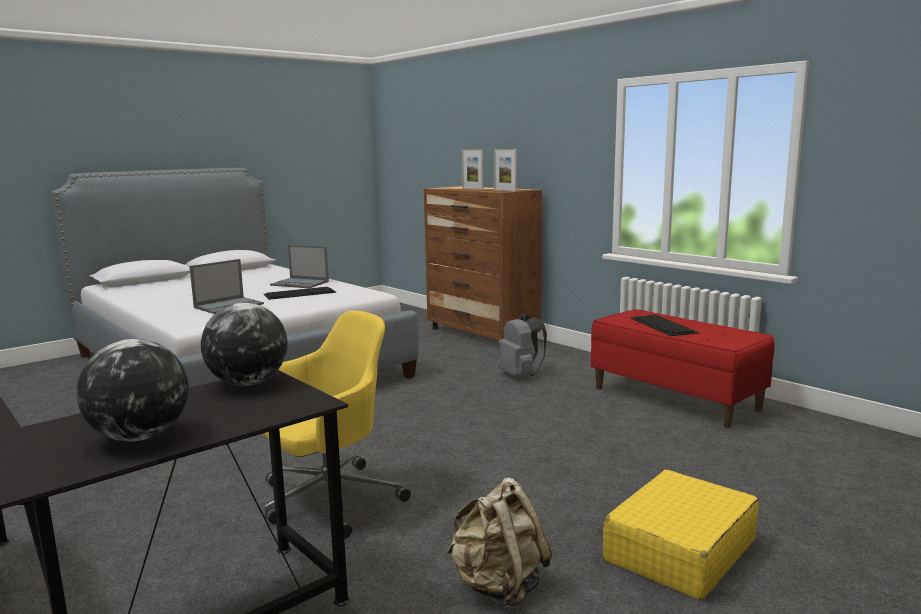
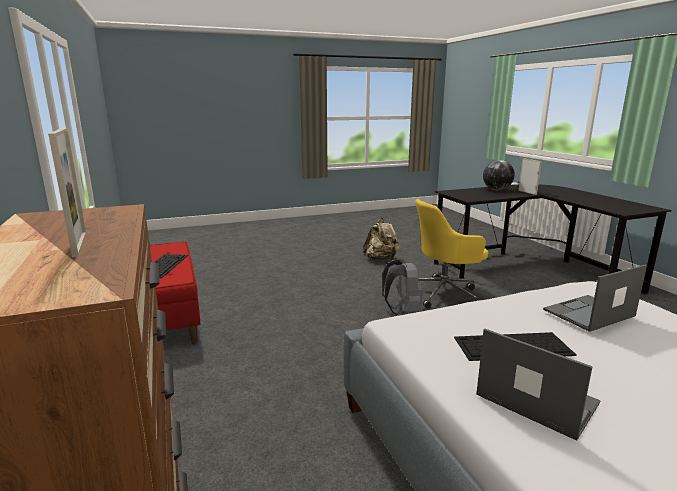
camera: 160 degrees left, 5 degrees up
(248, 383) = (474, 198): globe -> none
(505, 190) = (93, 215): picture frame -> picture frame (527, 192)
(520, 375) = (233, 379): grey backpack -> grey backpack (403, 311)
(679, 550) = (310, 258): yellow suitcase -> none

